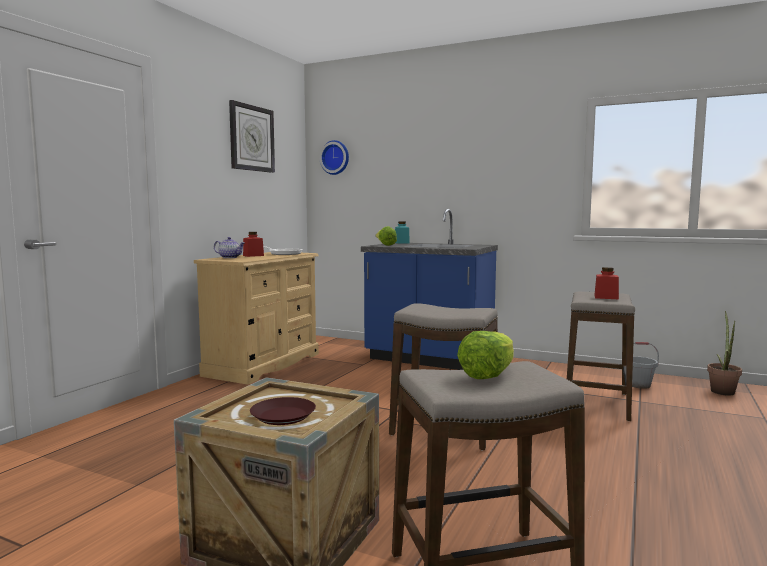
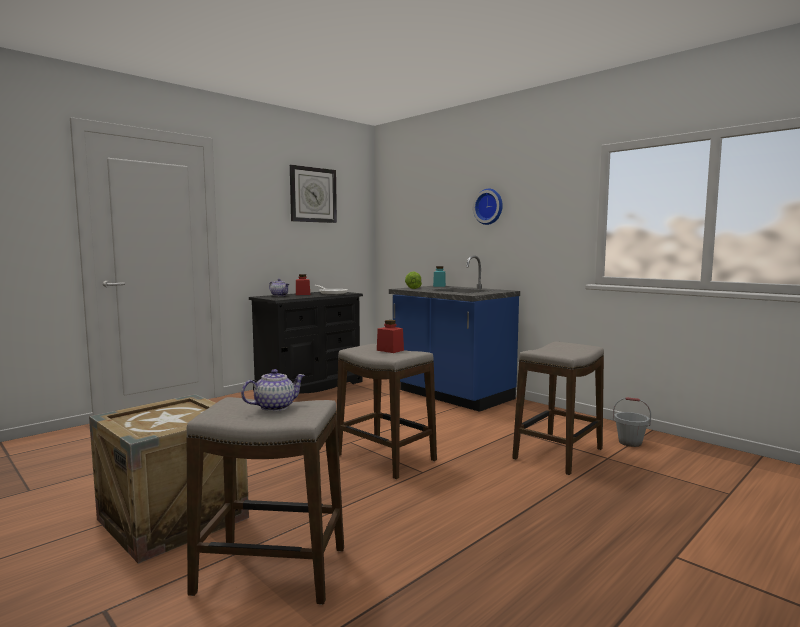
camera: 20 degrees right, 0 degrees up
(264, 364) = (310, 386): beige dresser -> black dresser
(283, 416) = (158, 423): brown plate -> none
(335, 157) = (395, 208): wall clock -> wall clock (489, 206)
(488, 374) = (275, 407): lettuce -> teapot
(606, 297) = (567, 349): red jar -> red jar (390, 350)
(722, 390) = (721, 460): potted plant -> none

